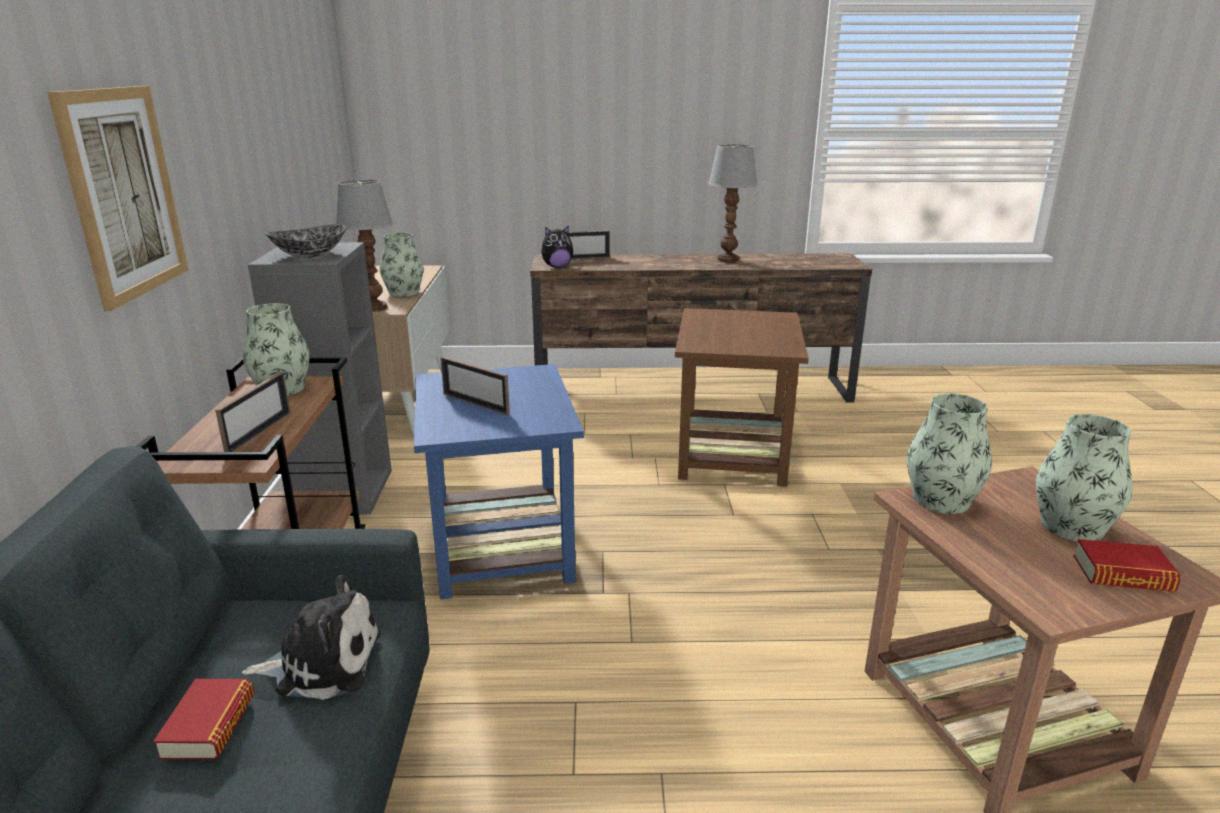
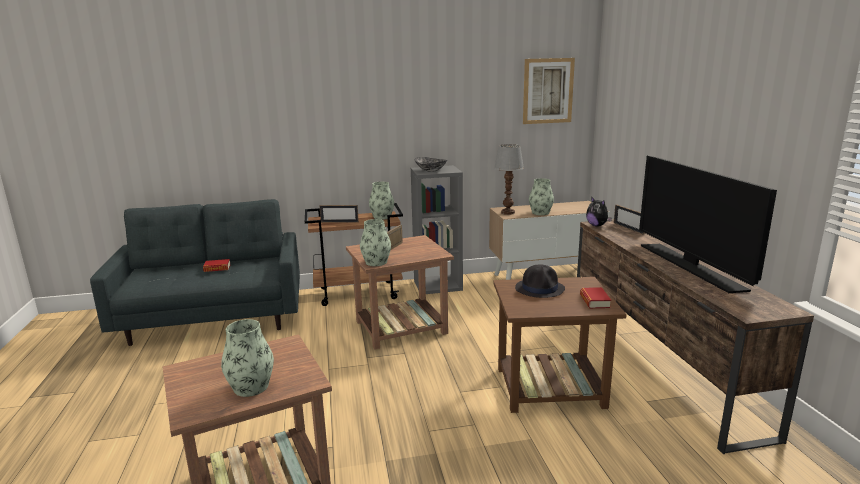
camera: 80 degrees right, 5 degrees down
(124, 193) = (338, 129): picture -> picture (548, 91)
(323, 662) = (241, 275): plush toy -> none
(501, 545) = (402, 327): blue side table -> brown side table
(717, 333) = (540, 289): none -> black hat
(728, 260) = (691, 267): table lamp -> television
(941, 500) = (287, 351): vase -> vase (376, 262)
(1122, 574) = (199, 394): book -> book (594, 301)

